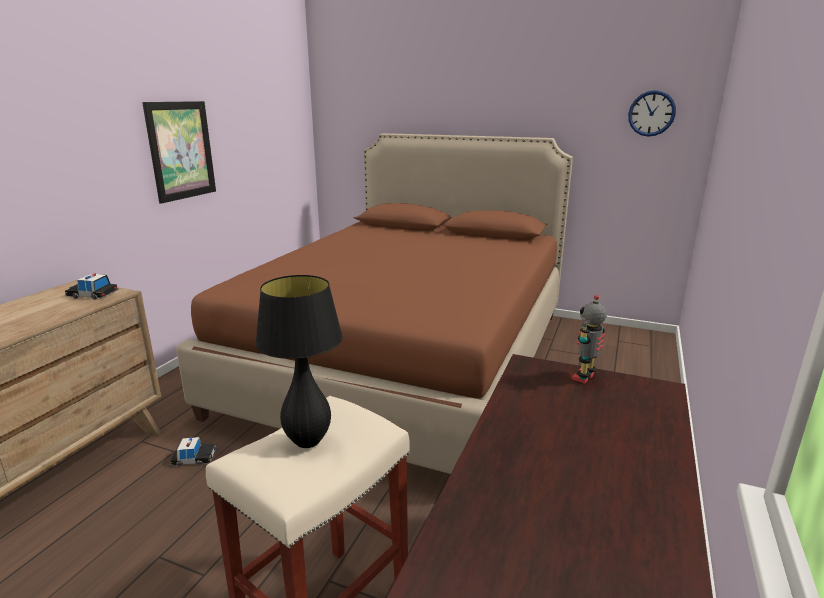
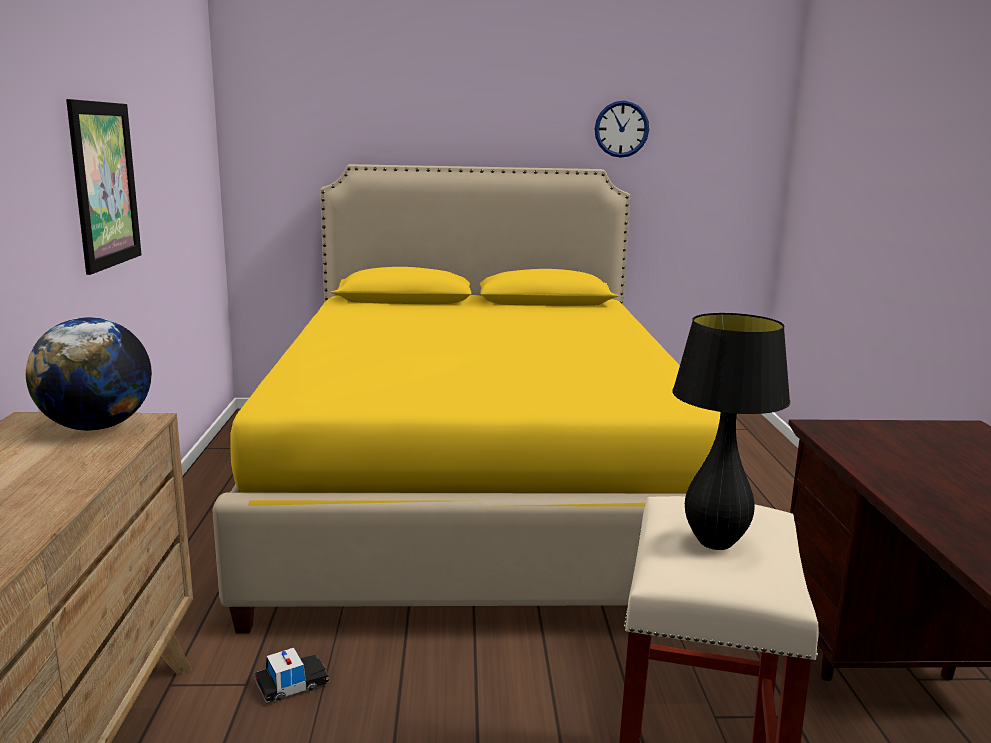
camera: 25 degrees left, 5 degrees down
(92, 294) = (97, 427): toy car -> globe
(407, 359) = (476, 491): brown bed -> yellow bed
(584, 378) = (893, 429): toy robot -> none
(651, 113) = (718, 138): wall clock -> wall clock (621, 129)

